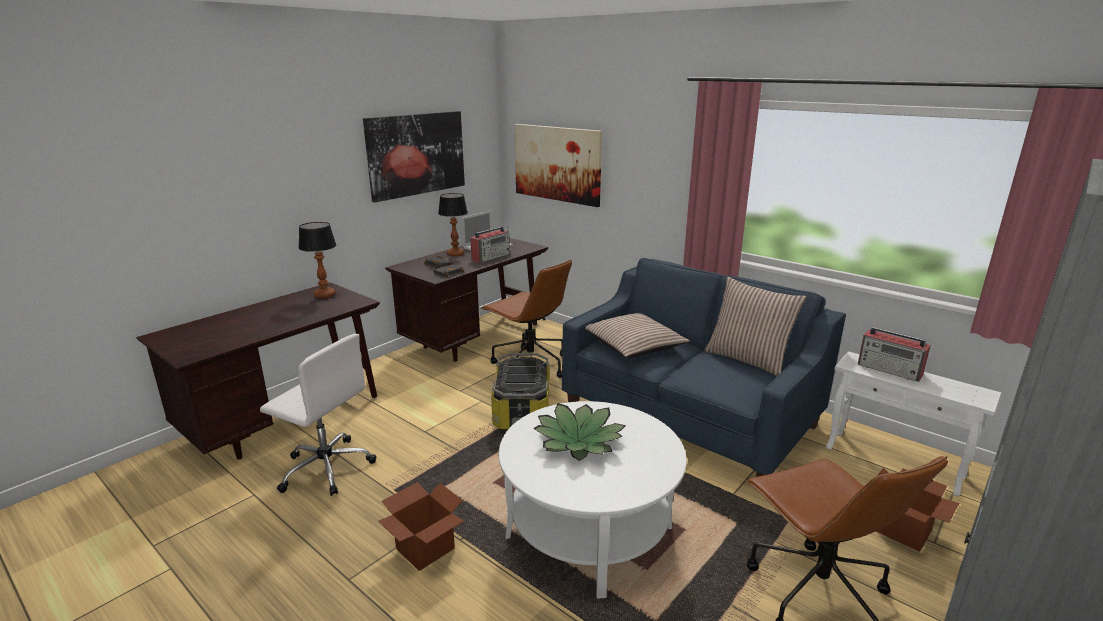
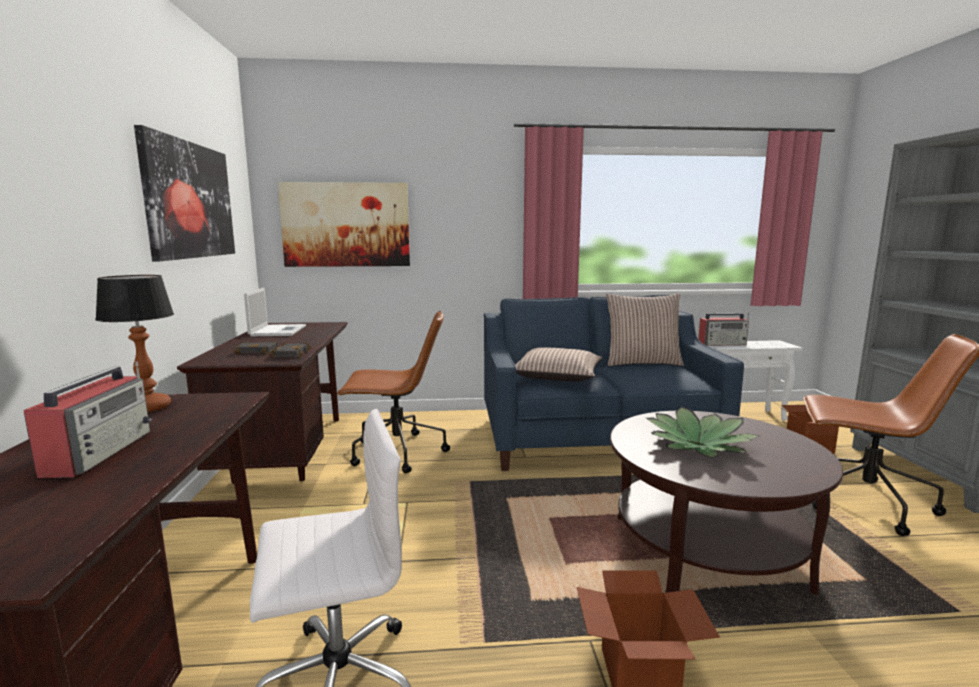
camera: 45 degrees left, 10 degrees down
(455, 254) = (252, 341): table lamp -> none
(491, 257) = (307, 336): radio -> radio (100, 452)
(521, 411) = (465, 492): storage box -> none
(589, 531) = (707, 550): white coffee table -> brown coffee table

